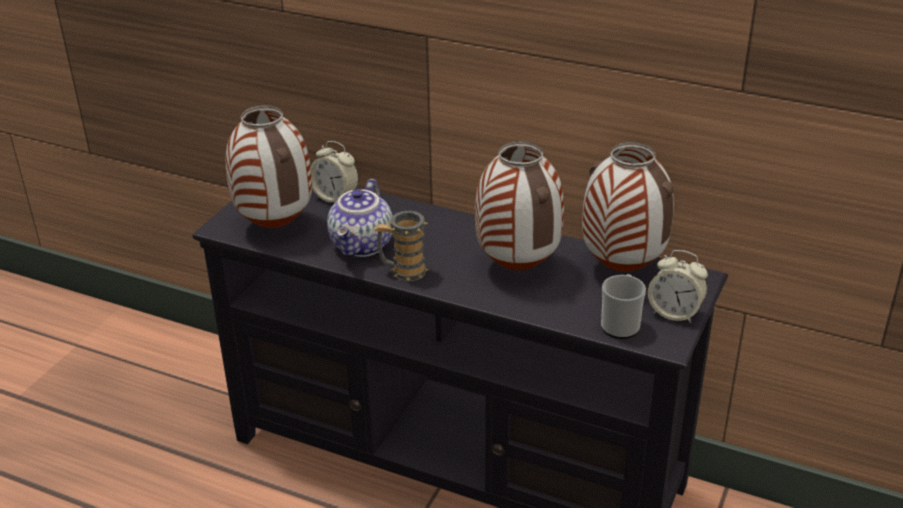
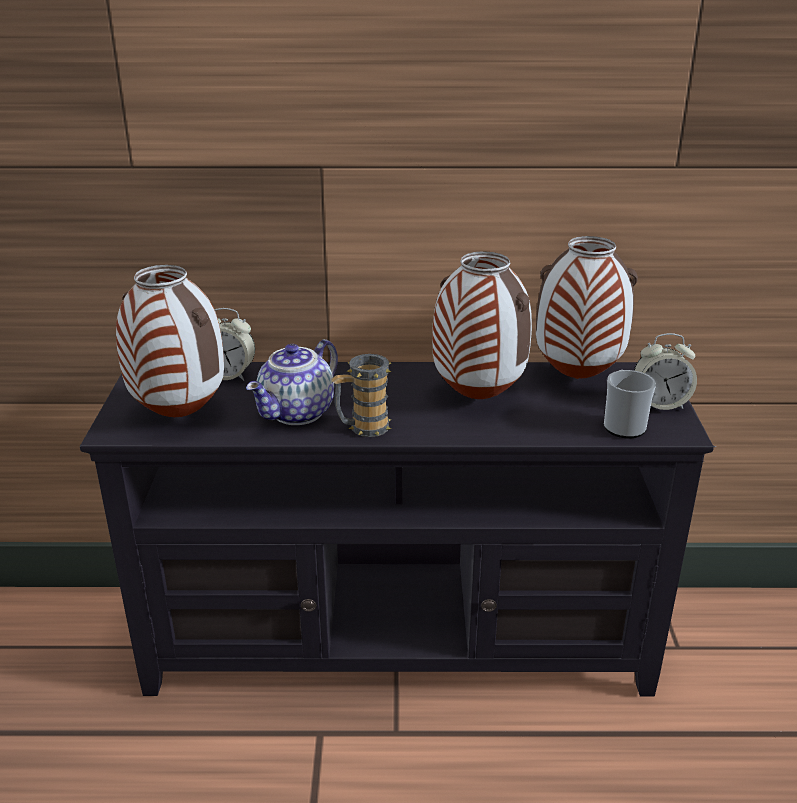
camera: 25 degrees left, 5 degrees down
(363, 245) = (298, 413): teapot -> teapot turned 45 degrees clockwise

